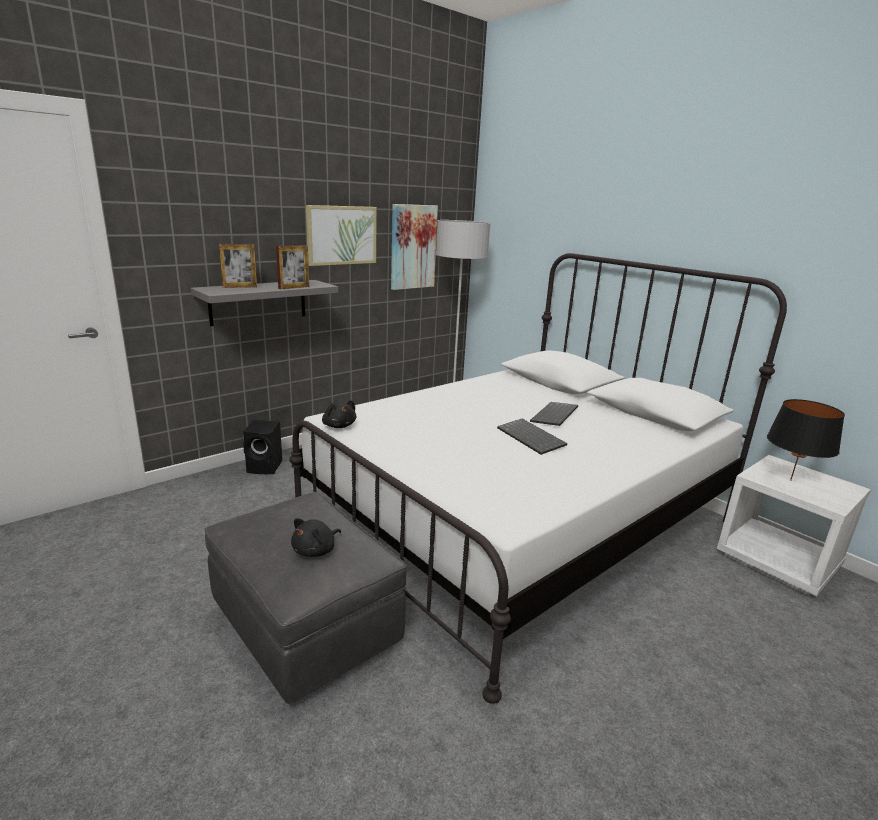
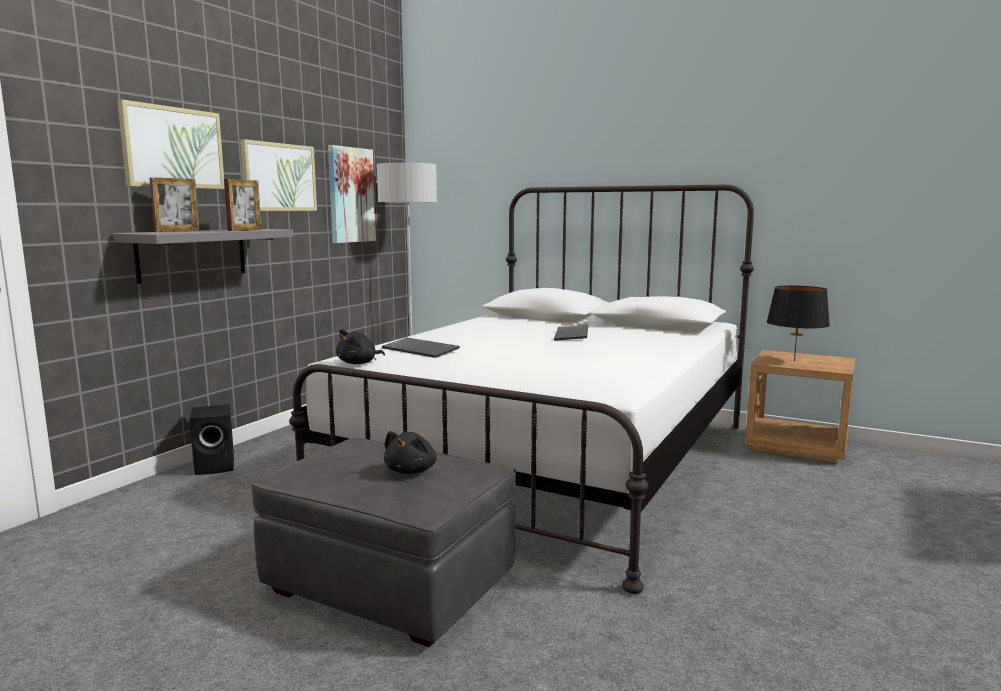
camera: 20 degrees left, 10 degrees down
(243, 216) = (173, 148): none -> picture
(338, 425) = (359, 363): black plush toy -> black plush toy turned 105 degrees clockwise
(532, 438) = (569, 349): keyboard -> keyboard (422, 350)
(778, 561) = (797, 446): white nightstand -> brown nightstand

